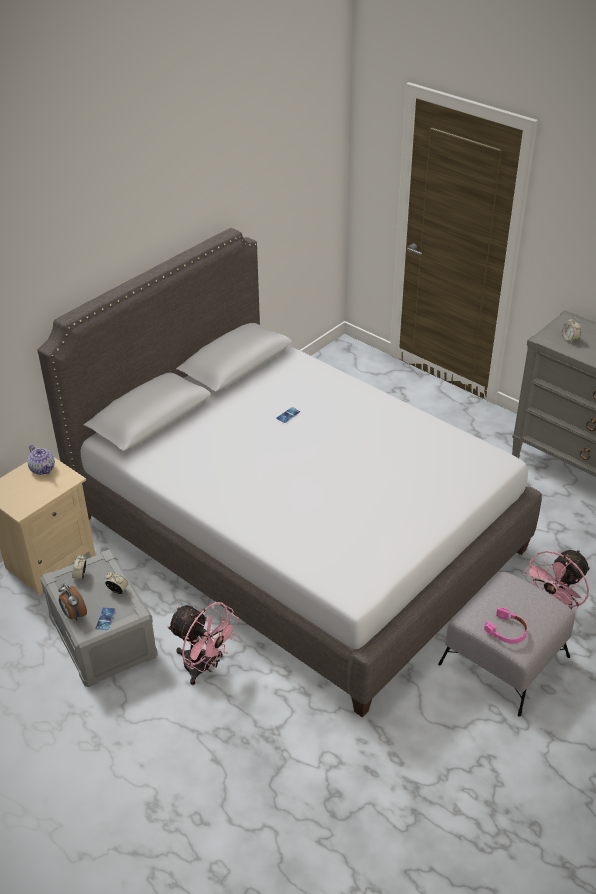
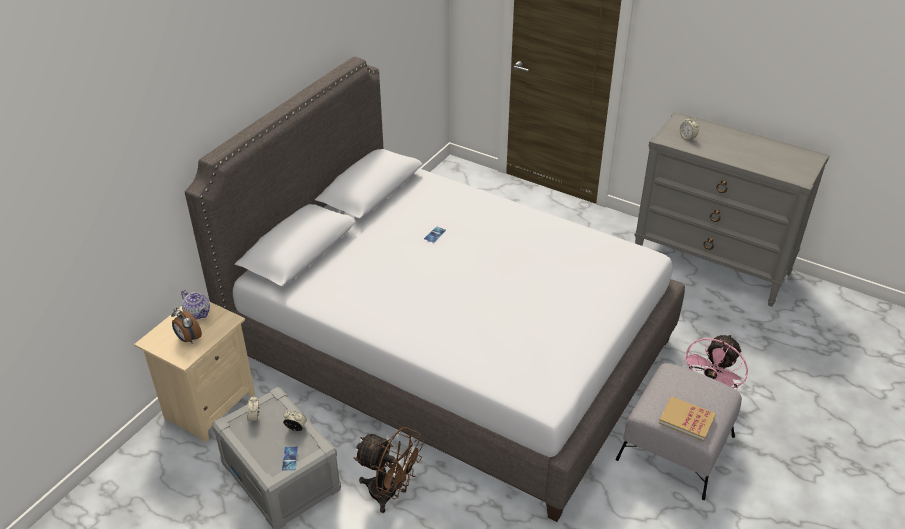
camera: 10 degrees left, 0 degrees up
(74, 614) = (256, 458): alarm clock -> alarm clock (188, 339)
(204, 667) = (390, 493): pink fan -> brown fan
(507, 631) = (686, 420): pink headphones -> book

